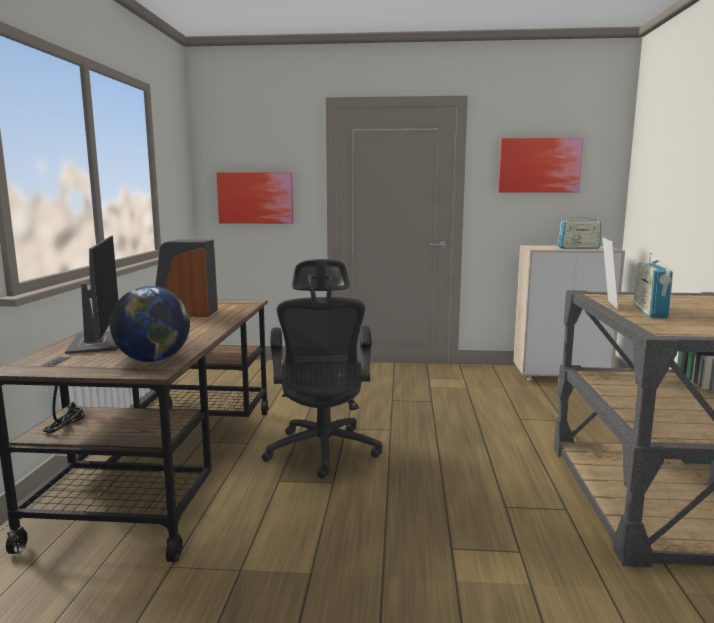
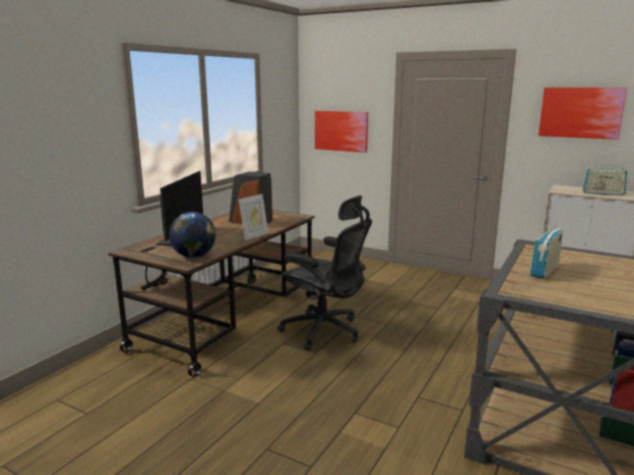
camera: 25 degrees right, 5 degrees up
(322, 454) = (325, 332): office chair -> office chair turned 75 degrees counterclockwise
(607, 305) = (520, 259): picture frame -> picture frame (254, 236)

